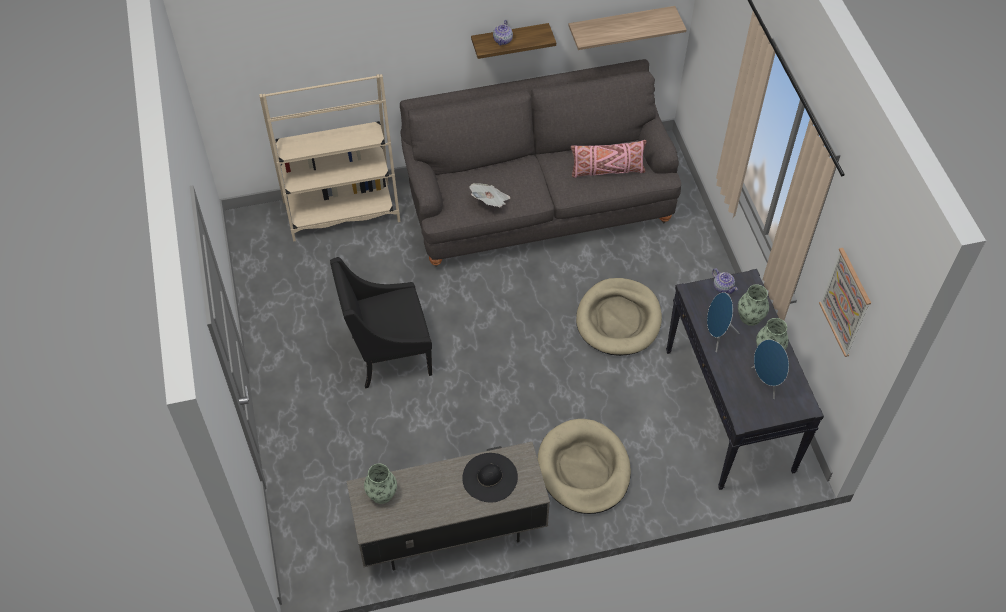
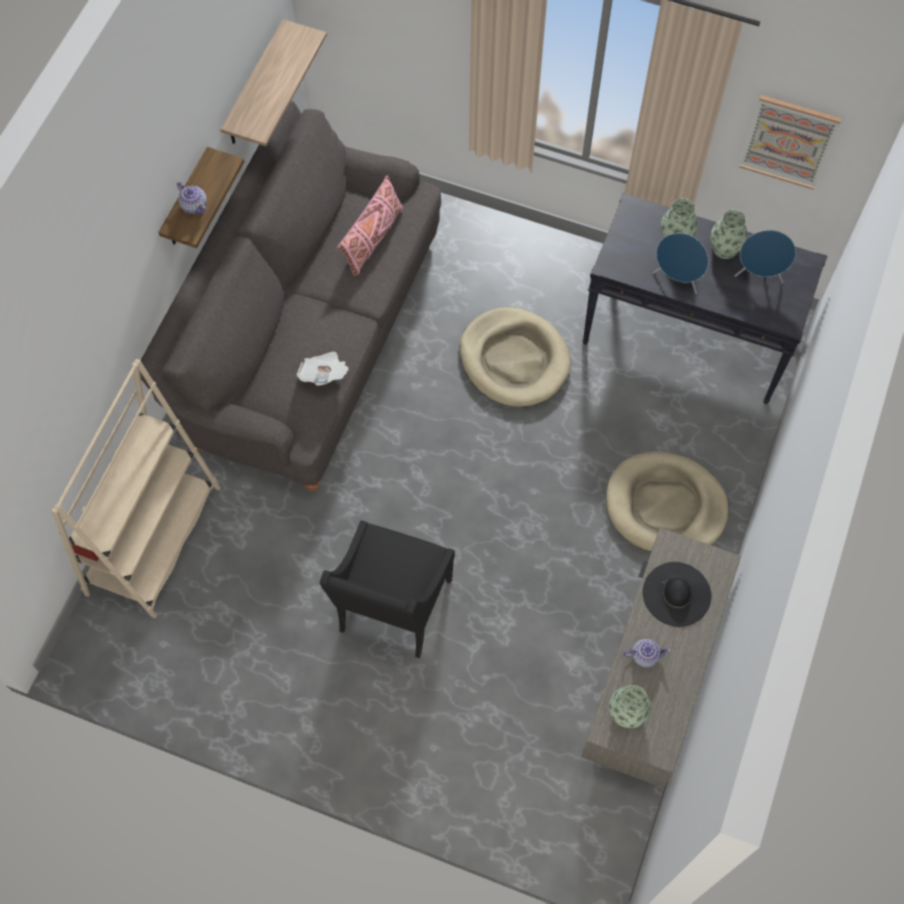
camera: 55 degrees left, 10 degrees up
(723, 287) = (624, 235): teapot -> teapot (644, 656)

